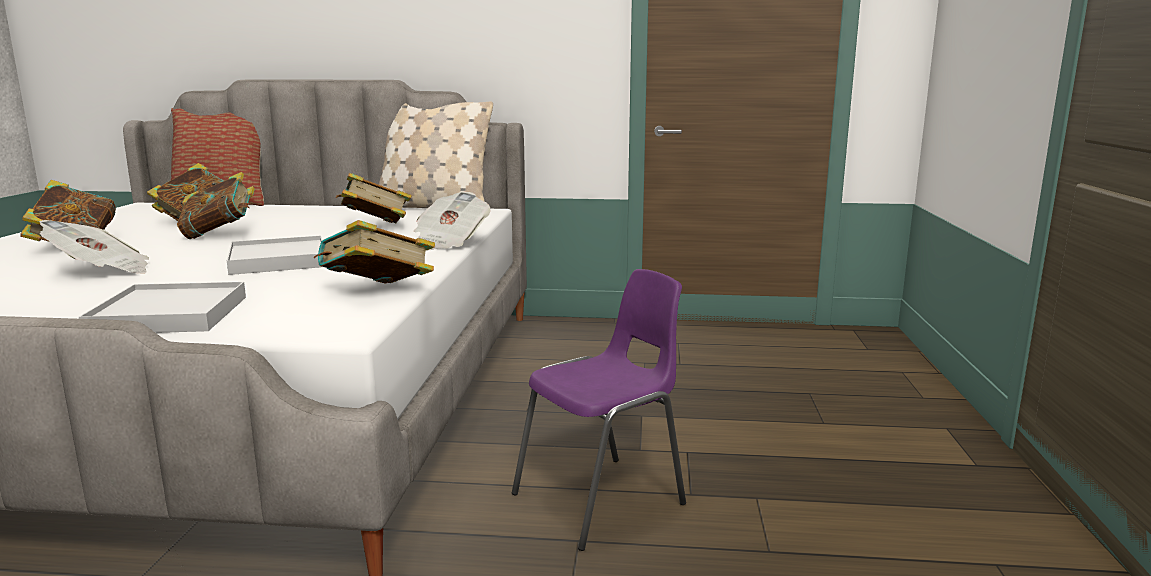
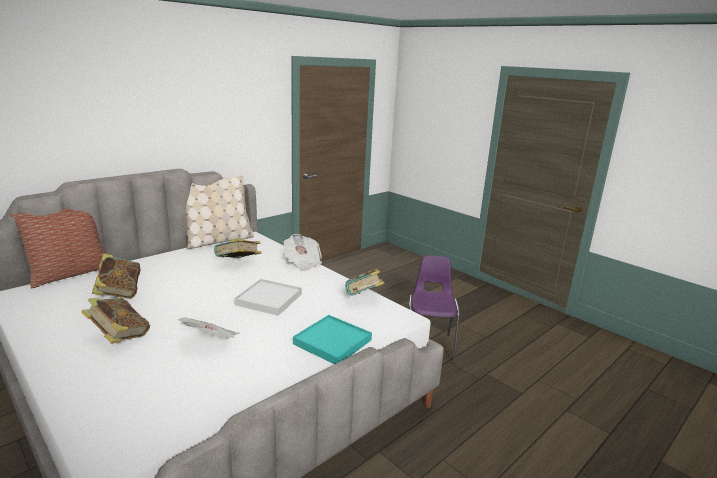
camera: 50 degrees left, 5 degrees up
(170, 314) = (332, 342): white tray -> turquoise tray
(220, 235) = (175, 296): book -> none

